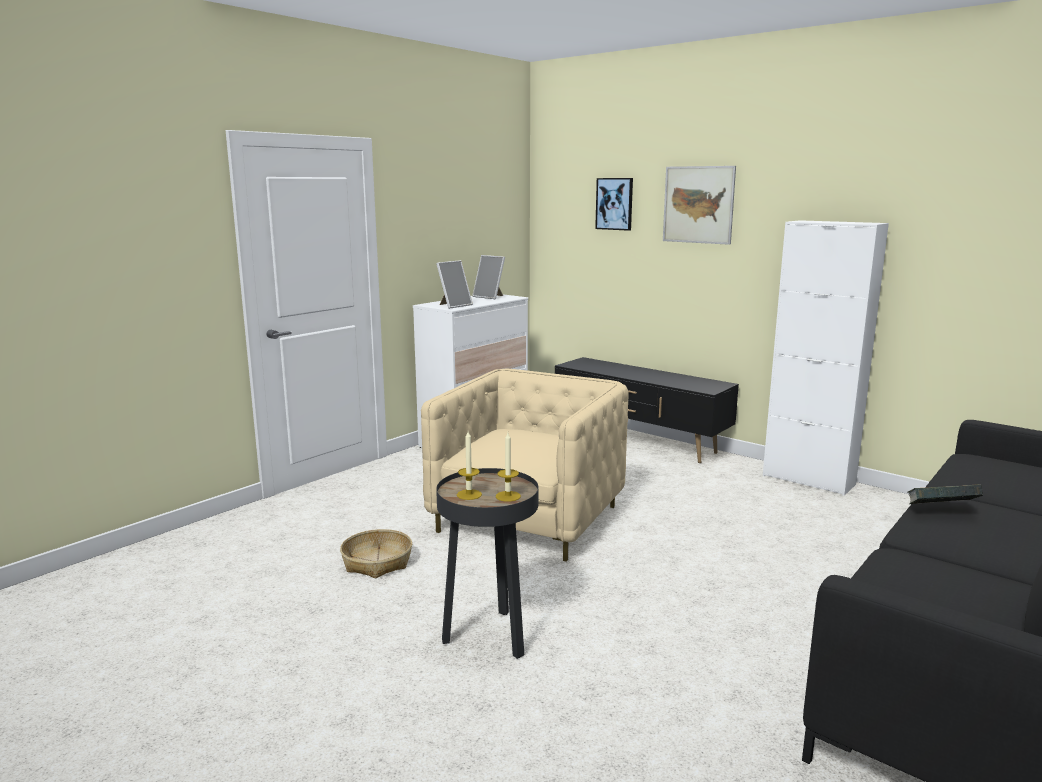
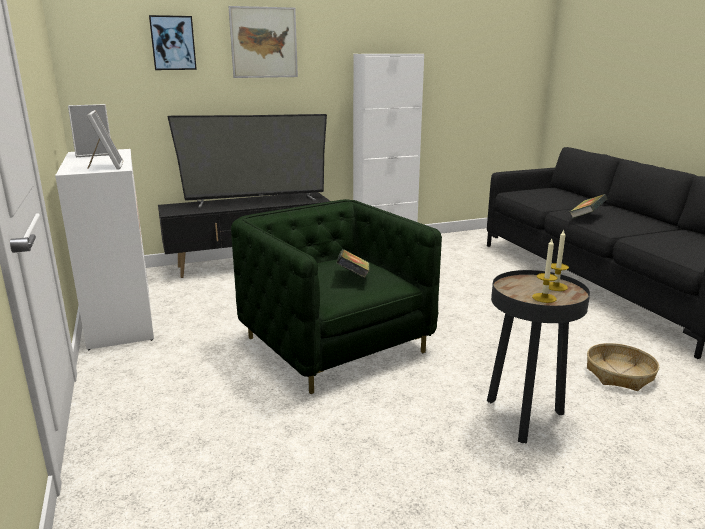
camera: 60 degrees left, 5 degrees up
(377, 562) = (342, 443): basket -> basket (619, 374)
(520, 448) = (353, 277): none -> book
(528, 519) = (335, 345): beige armchair -> green armchair
(655, 375) = (256, 201): none -> television

